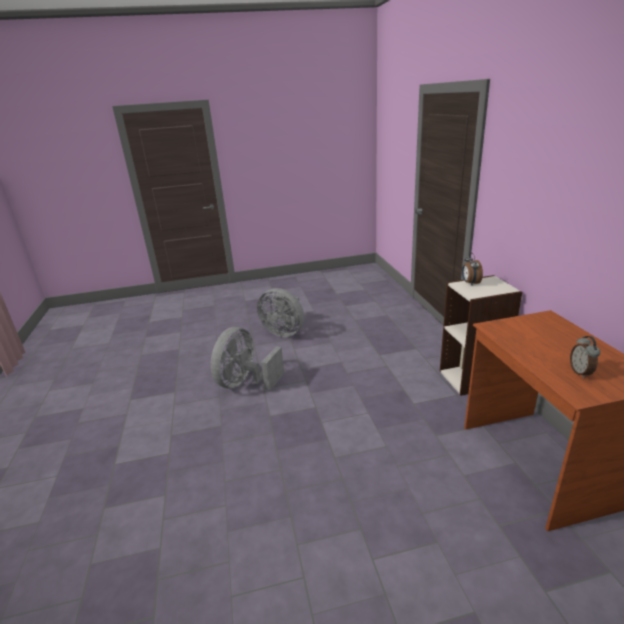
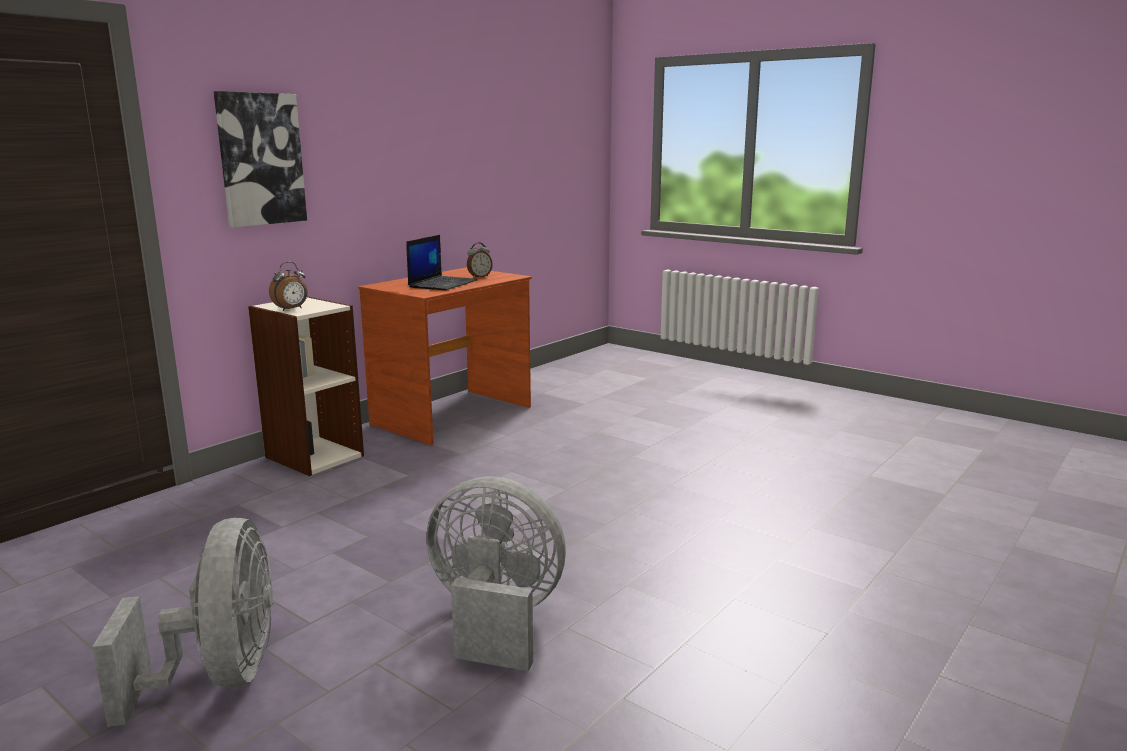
camera: 130 degrees left, 10 degrees down
(245, 383) = (495, 620): grey fan -> grey fan turned 150 degrees counterclockwise
(524, 184) = (260, 159): none -> picture
(540, 343) = (443, 284): none -> laptop

